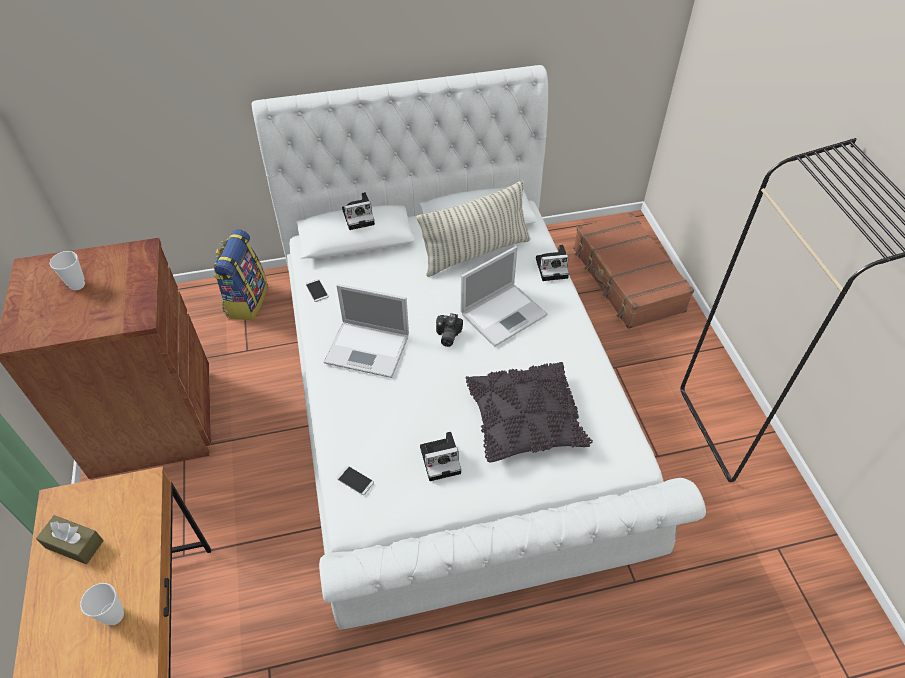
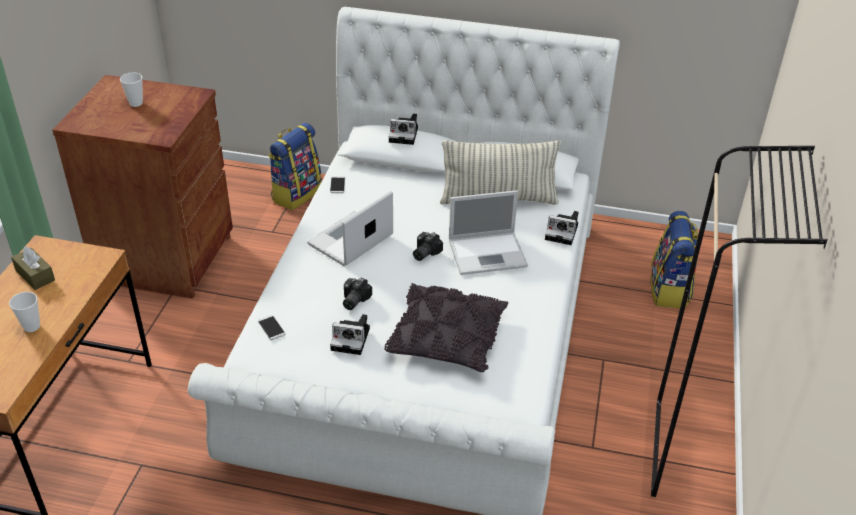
camera: 25 degrees right, 10 degrees down
(369, 349) = (349, 241): laptop -> laptop turned 90 degrees clockwise
(415, 415) = (353, 300): none -> camera
(626, 280) = (669, 290): brown suitcase -> backpack

